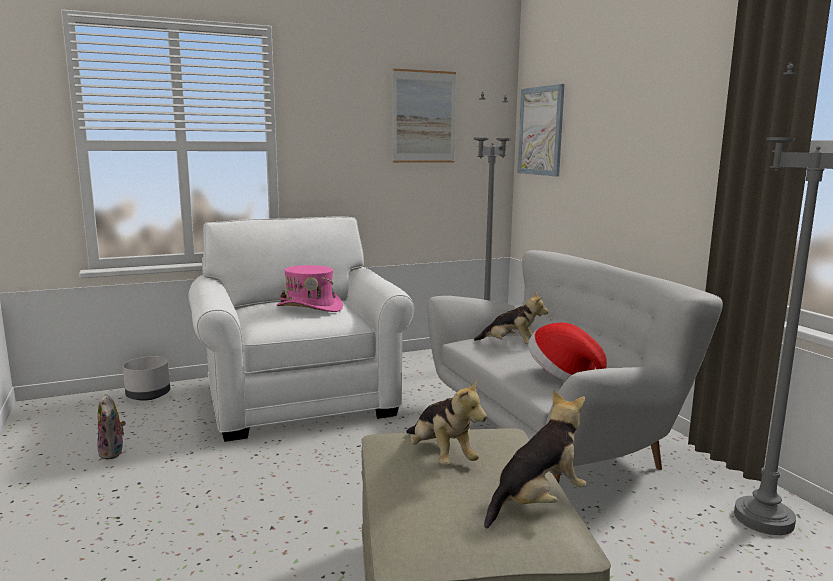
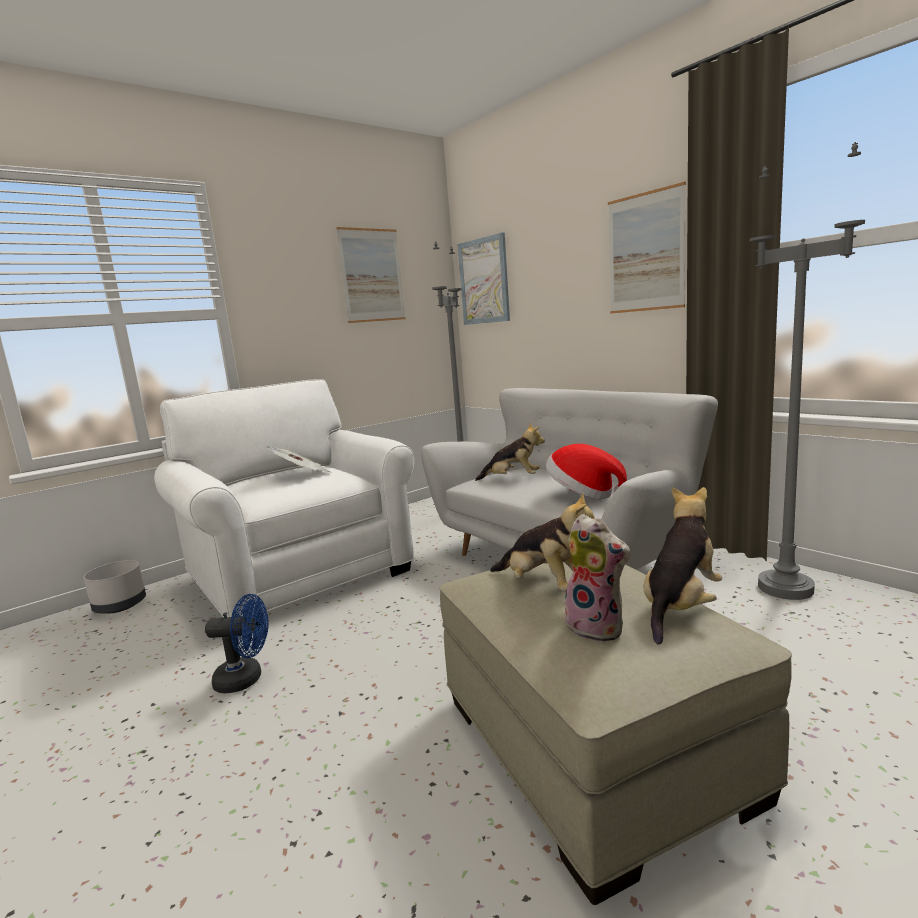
camera: 15 degrees left, 0 degrees up
(113, 453) = (103, 677): plush toy -> plush toy (598, 627)
(214, 481) = (246, 679): none -> blue fan
(310, 307) = (301, 475): pink hat -> newspaper
(690, 128) = (645, 252): none -> picture

